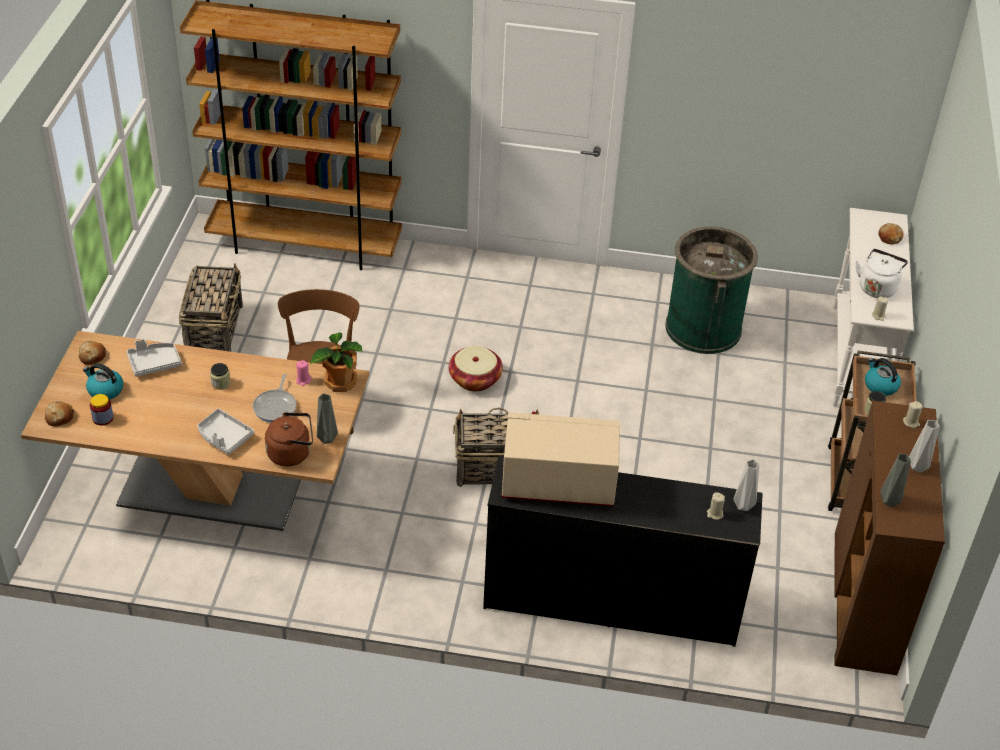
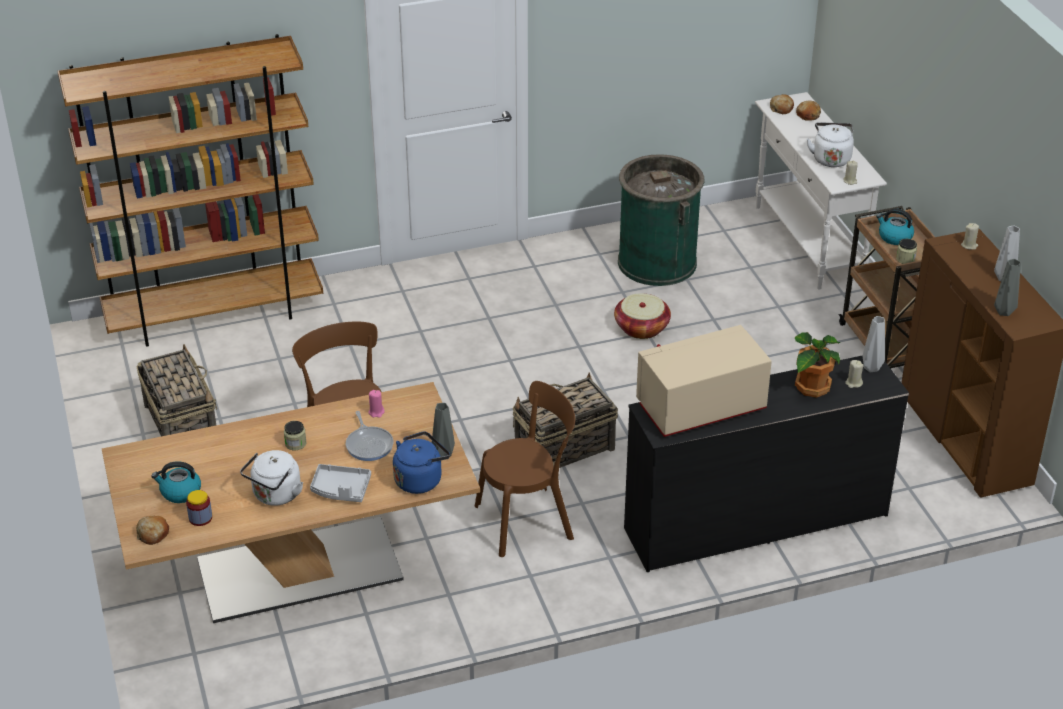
camera: 25 degrees left, 5 degrees down
(92, 356) = (138, 466): bread -> bread (781, 108)
(154, 363) = (211, 450): grey tray -> none
(171, 422) = (275, 496): none -> white kettle
(292, 453) = (420, 479): brown kettle -> blue kettle
(339, 382) = (413, 401): potted plant -> potted plant (811, 387)
(420, 521) = (528, 520): none -> brown chair
(475, 379) = (482, 378): basket -> basket (641, 328)

